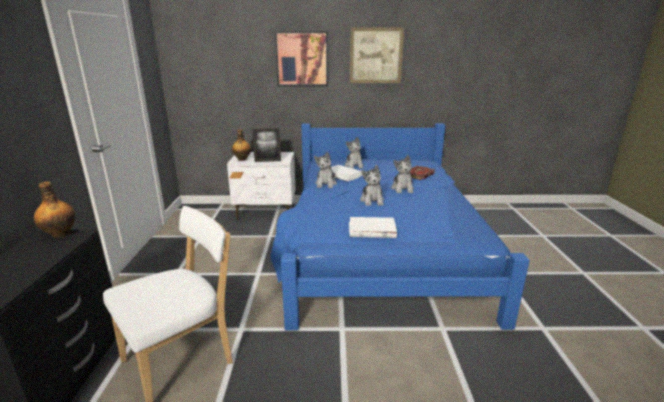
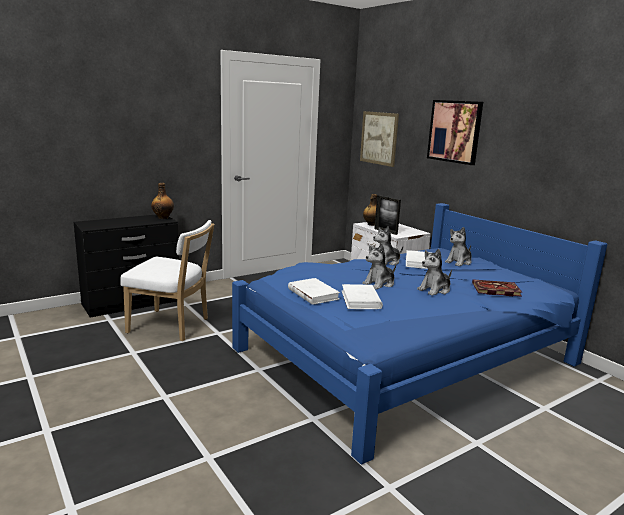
camera: 55 degrees right, 5 degrees down
(376, 55) = (530, 135): picture -> picture (379, 138)
(401, 217) = (360, 300): none -> white book

